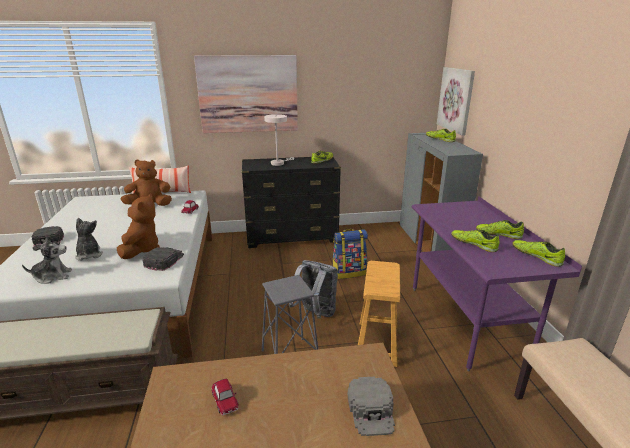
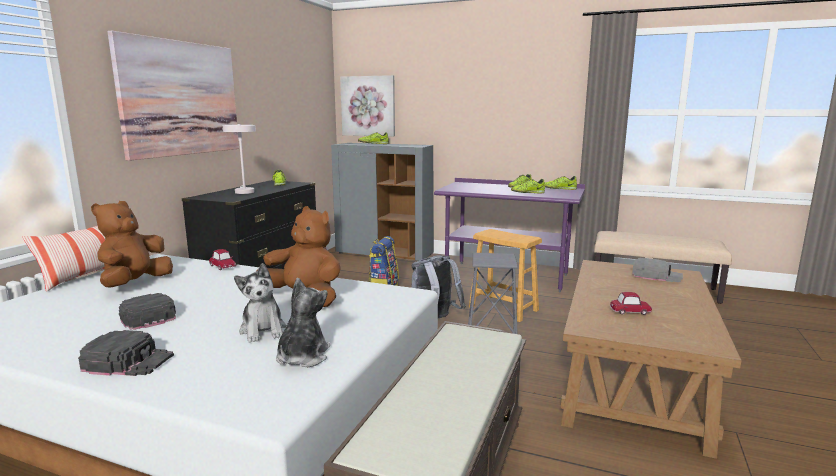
camera: 60 degrees left, 10 degrees down
(89, 255) = (263, 330): plush toy -> plush toy turned 120 degrees counterclockwise
(164, 260) = (363, 291): black cap -> black cap (145, 316)

